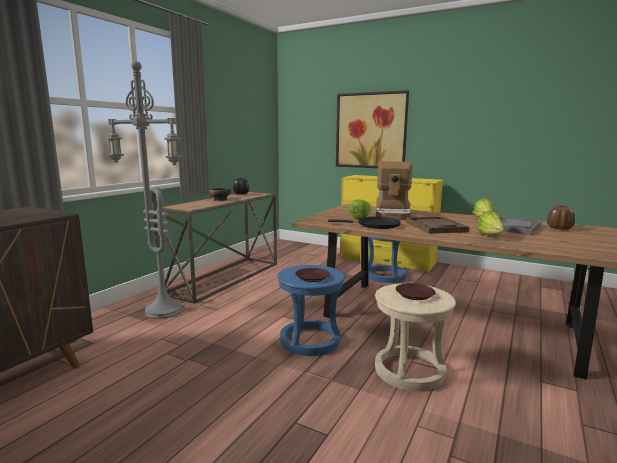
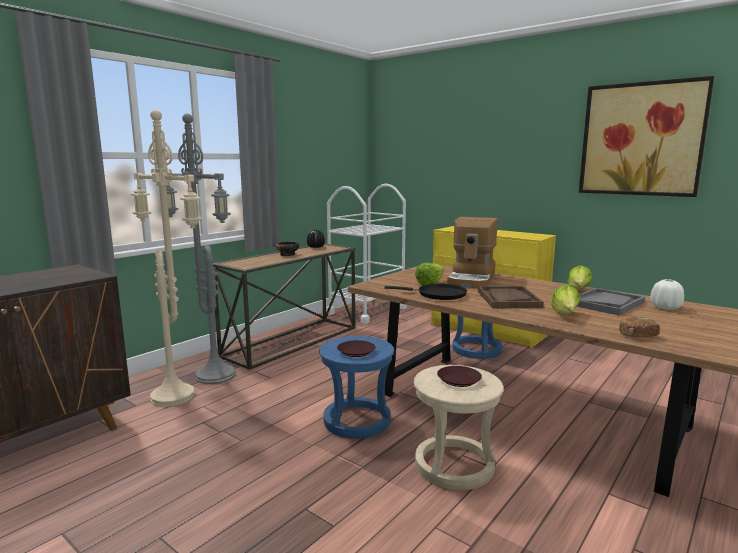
camera: 10 degrees right, 0 degrees up
(131, 331) = (176, 396): none -> beige floor lamp
(281, 250) = (367, 311): none -> white cart
(371, 130) = (473, 174): picture -> picture (641, 139)
(559, 228) = (665, 307): brown vase -> white vase
(559, 248) = (637, 335): none -> bread

